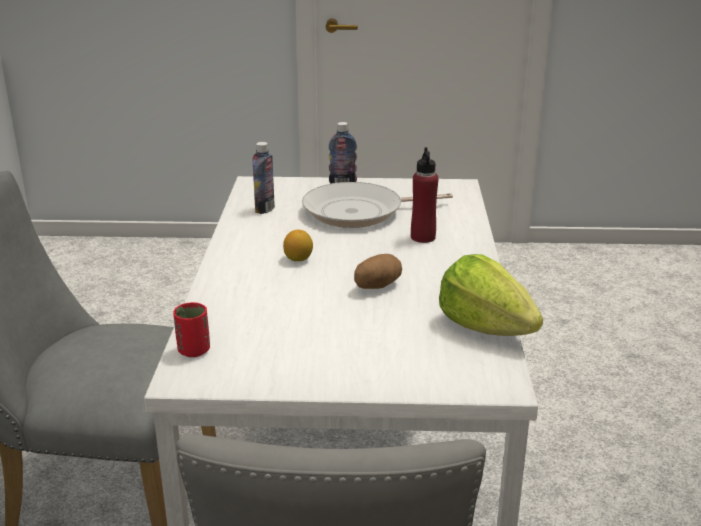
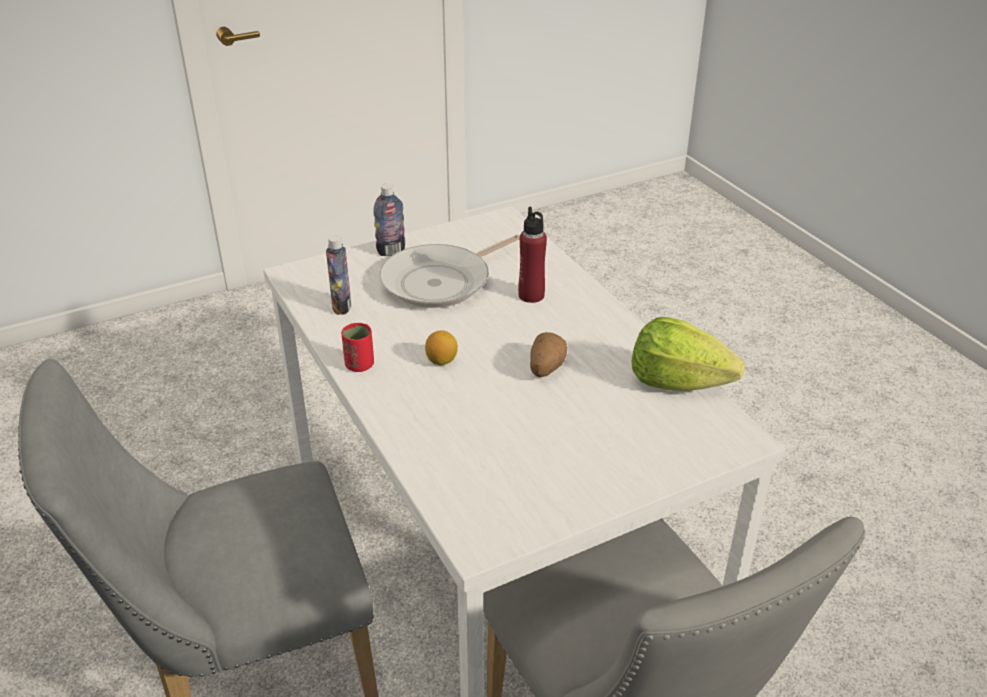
camera: 30 degrees left, 10 degrees up
(194, 351) = (454, 508): red cup -> red cup (359, 365)

